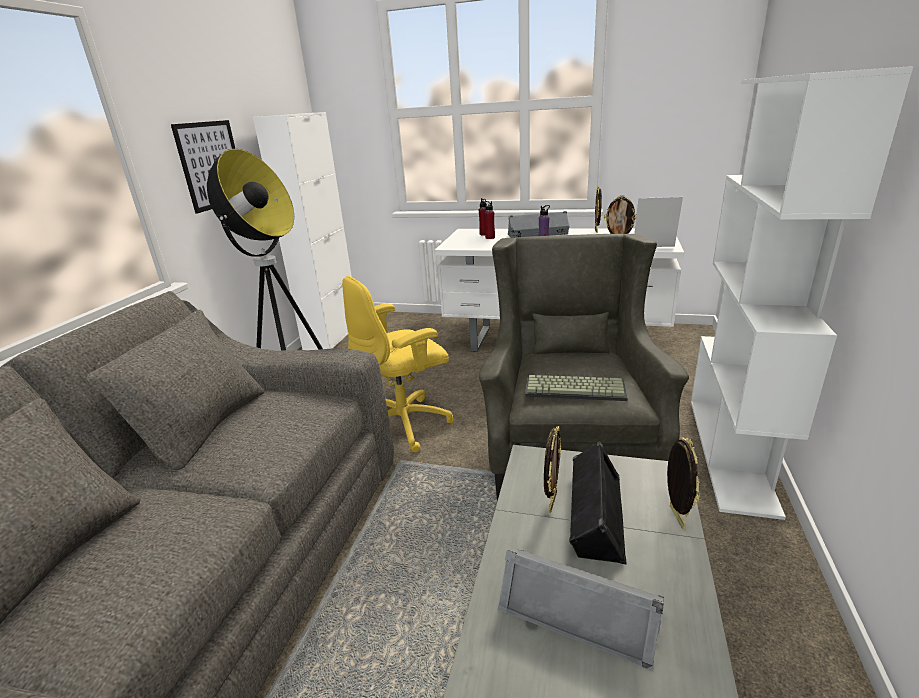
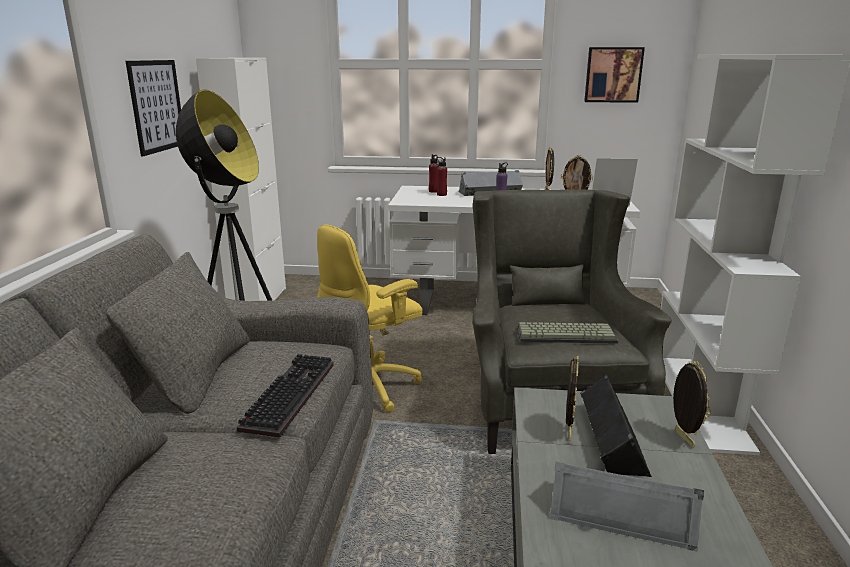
camera: 10 degrees left, 5 degrees down
(269, 454) = (288, 394): none -> keyboard
(667, 107) = (613, 74): none -> picture

